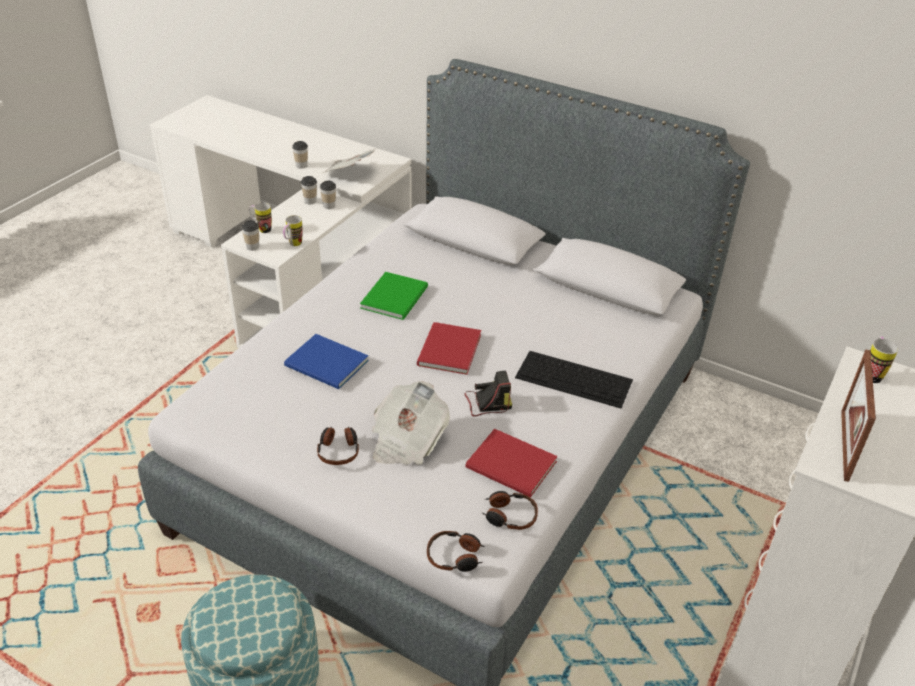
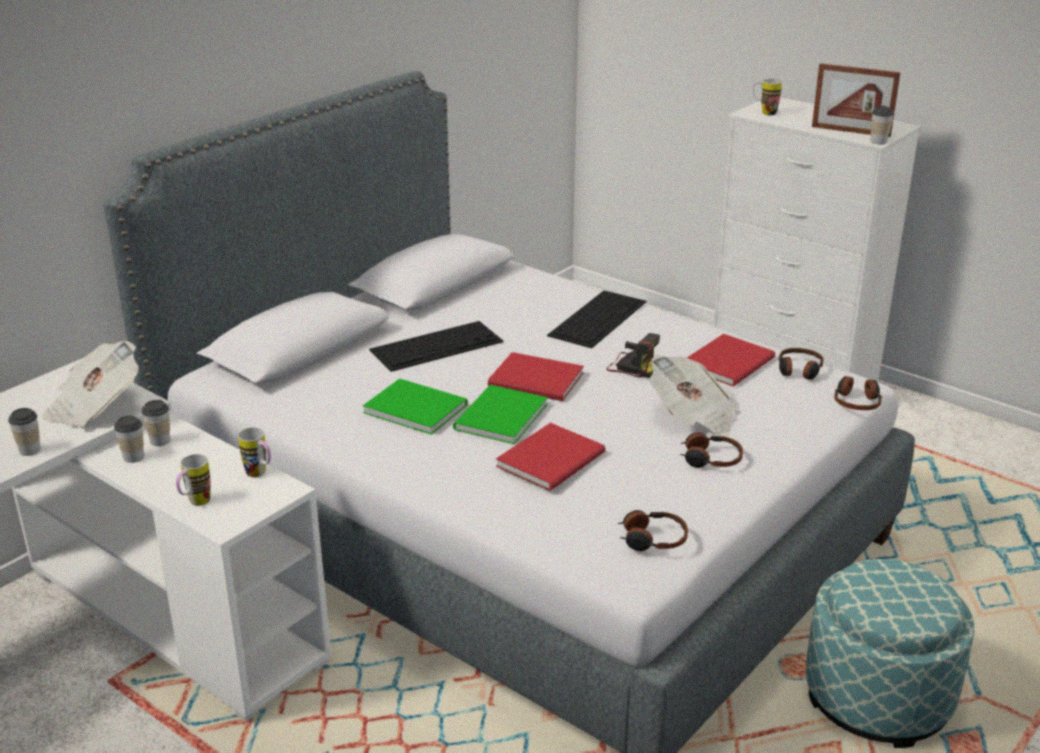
camera: 80 degrees left, 10 degrees down
(225, 418) = (652, 539): none -> headphones
(252, 247) = (246, 512): cup -> cup (878, 142)
(327, 365) = (554, 459): blue book -> red book
(387, 335) = (497, 417): none -> green book
(487, 403) = (632, 367): camera -> camera turned 120 degrees clockwise
(495, 297) = (437, 345): none -> keyboard

